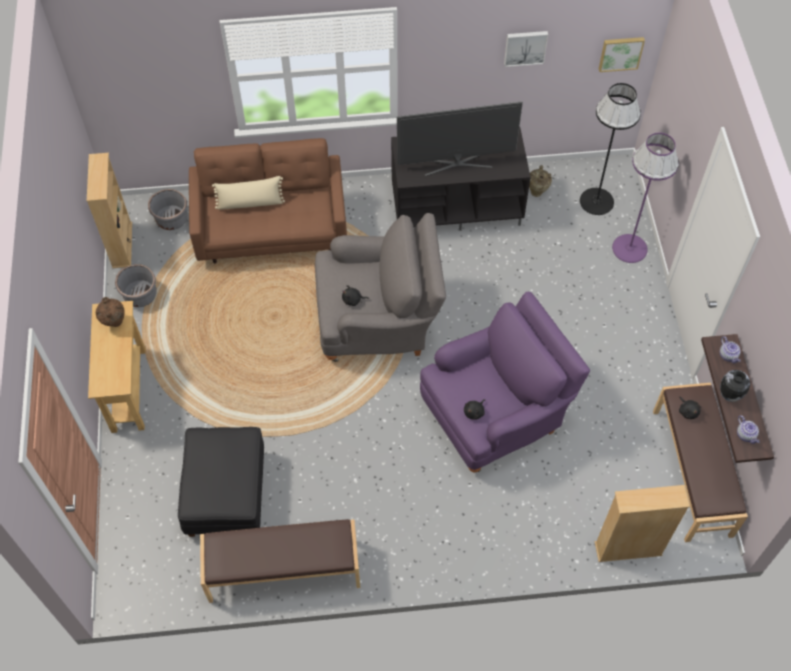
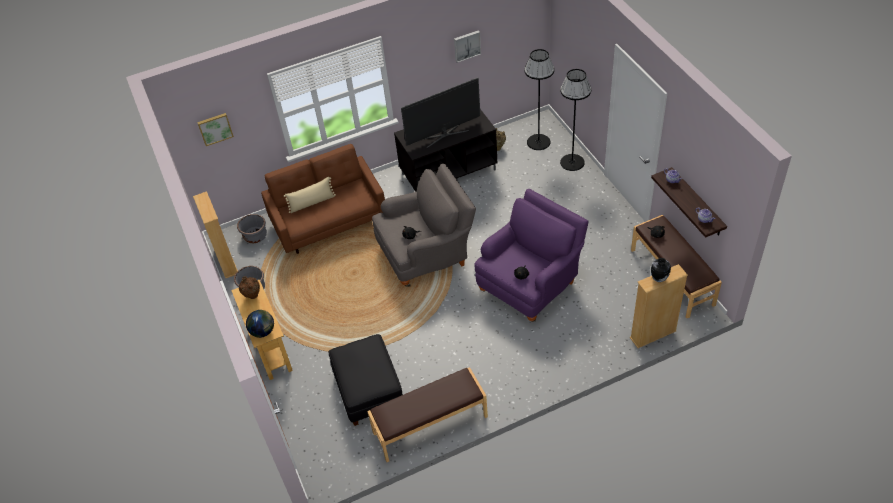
camera: 15 degrees left, 10 degrees down
(107, 379) = (263, 331): none -> globe
(620, 53) = (526, 35): picture -> picture (215, 128)
(629, 248) = (572, 162): purple floor lamp -> black floor lamp
(729, 395) = (683, 201): vase -> vase (658, 279)

